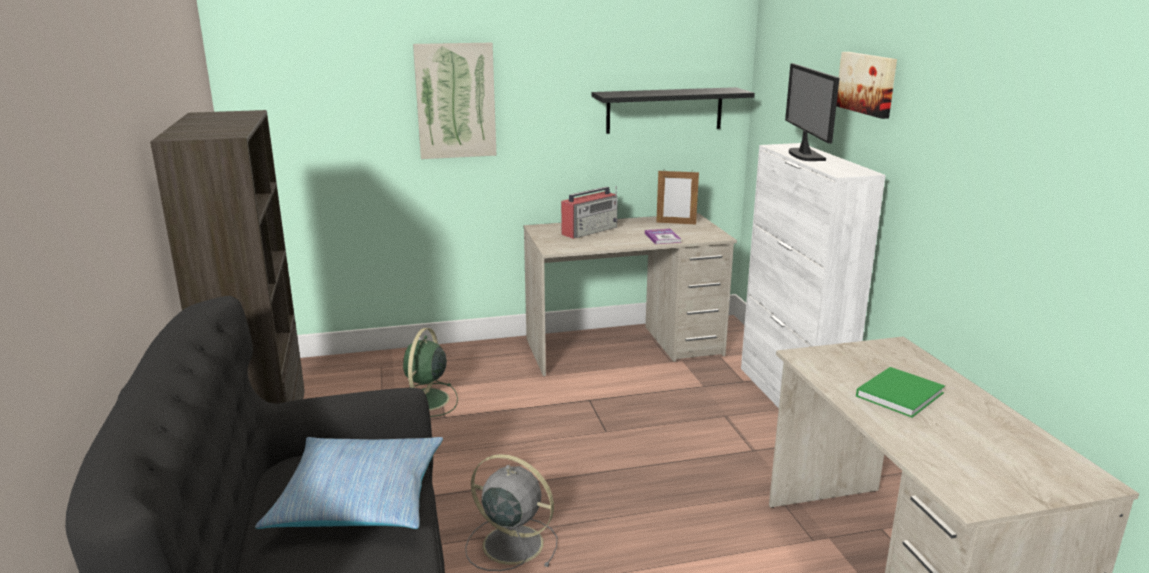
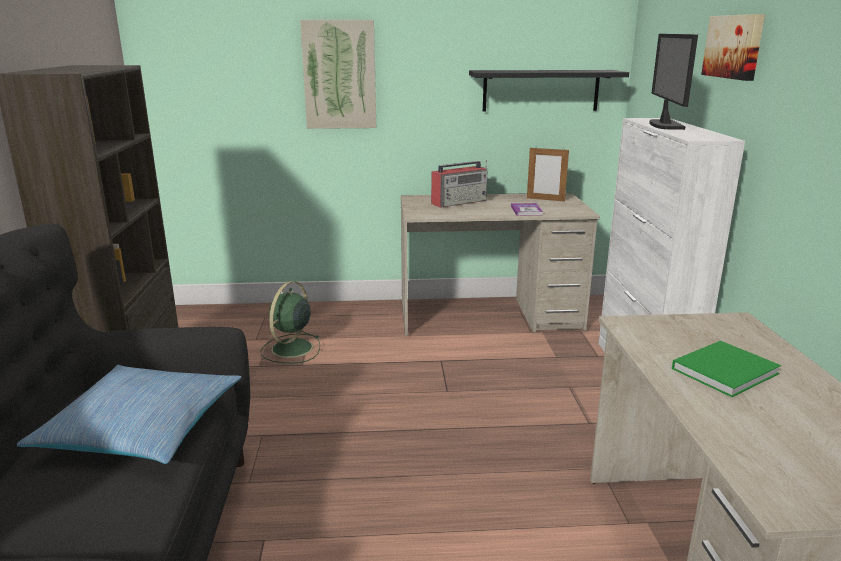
camera: 10 degrees right, 0 degrees up
(510, 543) = (316, 490): grey fan -> none

